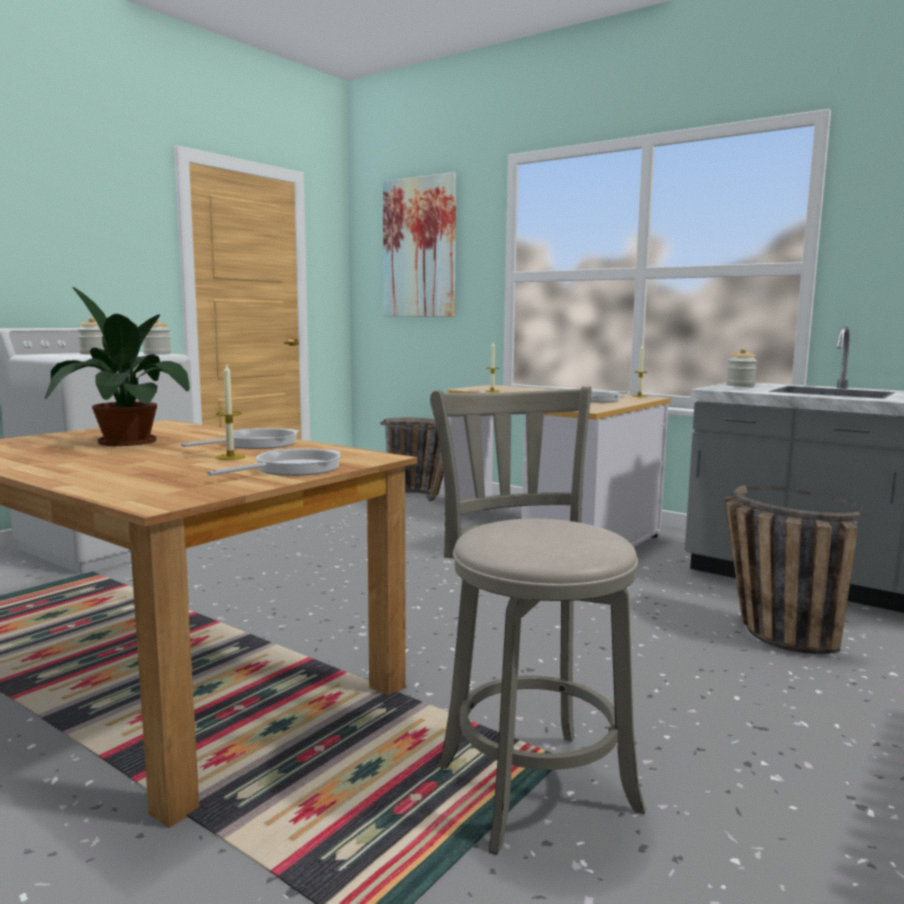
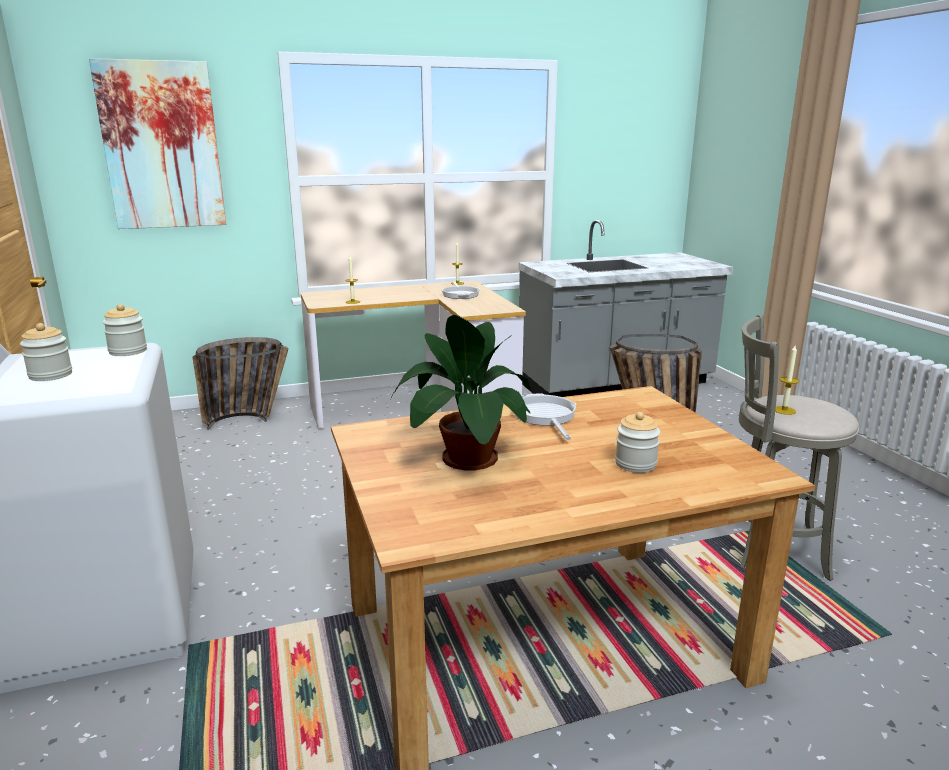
camera: 55 degrees left, 10 degrees up
(230, 457) = (602, 433): candle -> candle (784, 410)
(292, 469) = (672, 423): frying pan -> none
(740, 385) = (550, 268): jar -> jar (635, 464)

